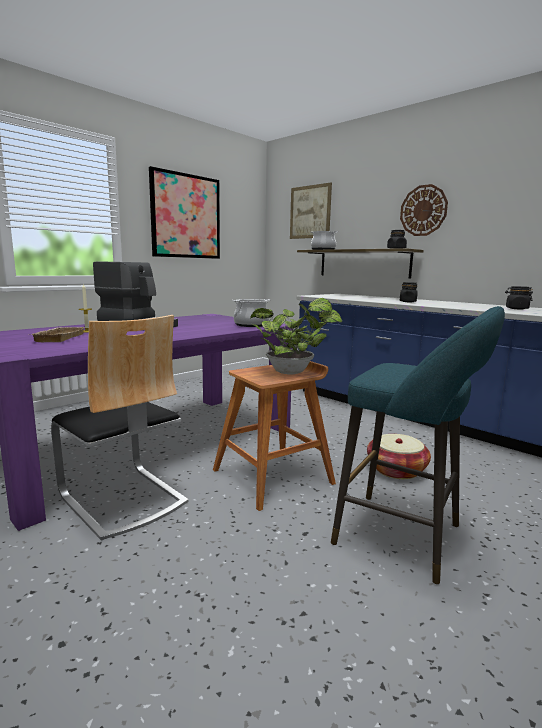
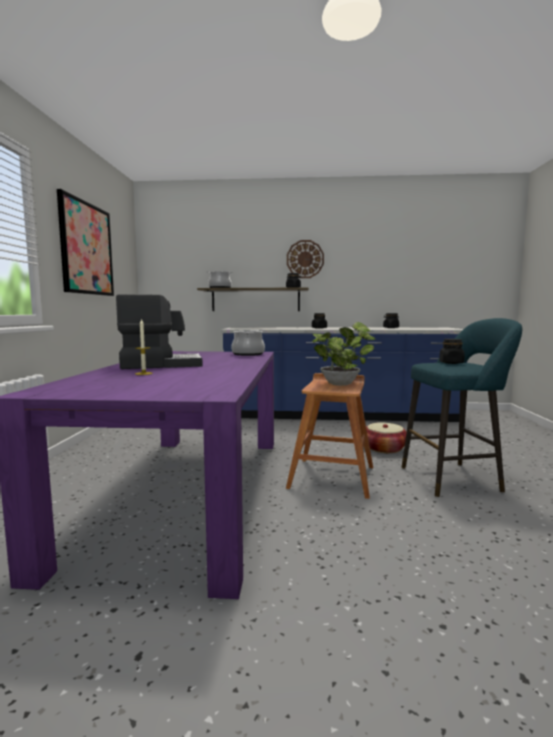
camera: 40 degrees left, 5 degrees down
(58, 338) = (154, 381): beige tray -> none
(122, 499) = (267, 534): chair -> none
(310, 212) = (194, 253): picture -> none
(410, 369) = (451, 363): none -> black jar

